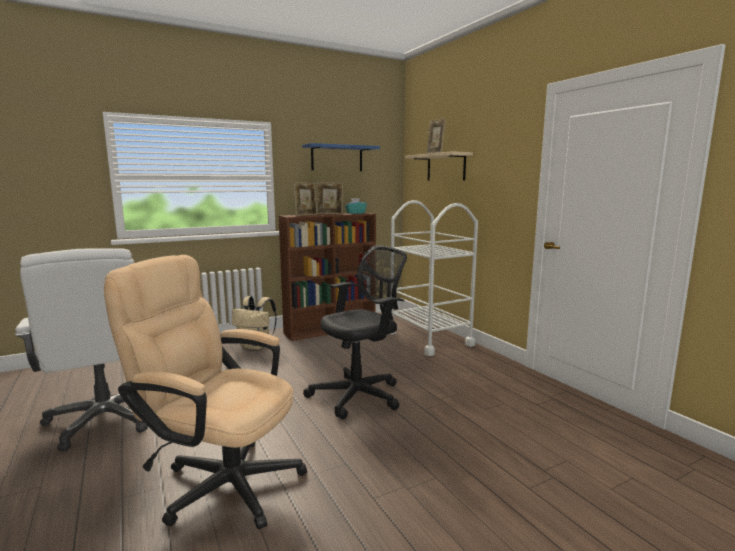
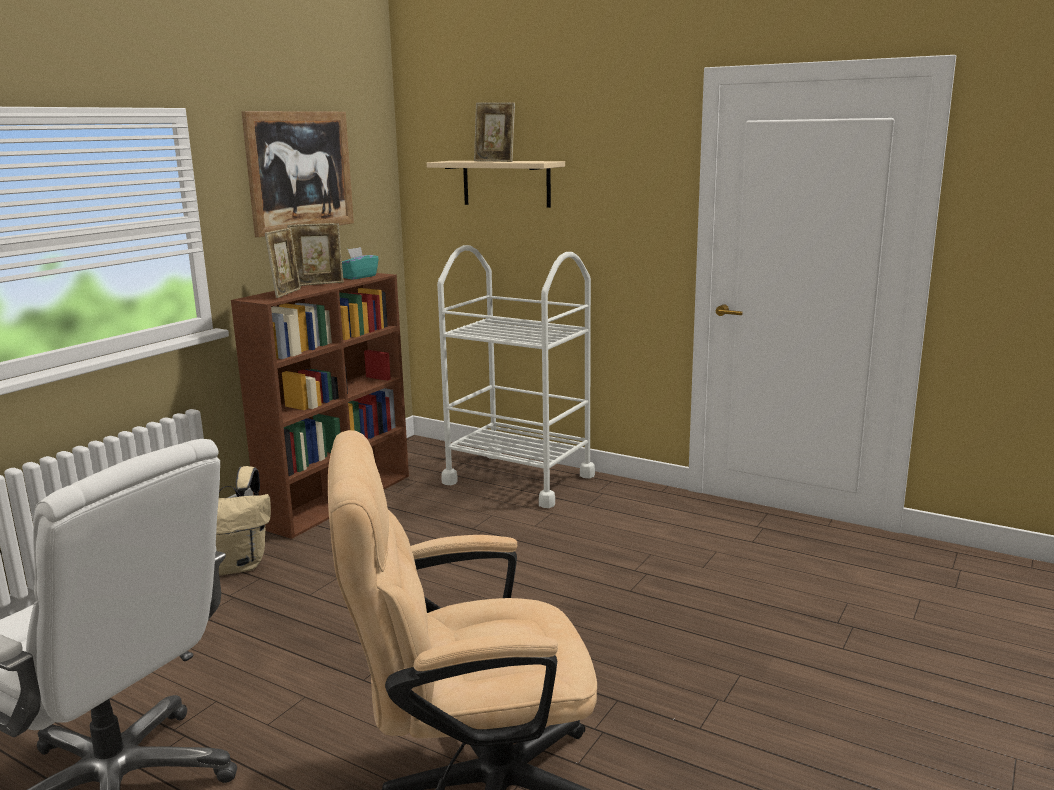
camera: 30 degrees left, 5 degrees up
(337, 158) = (300, 171): blue shelf -> picture
(360, 395) = (521, 598): black office chair -> none

